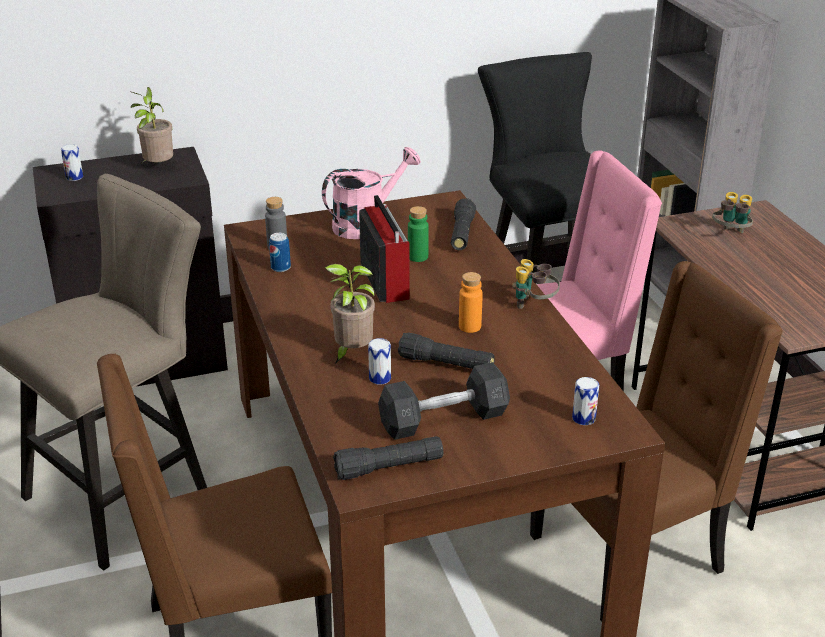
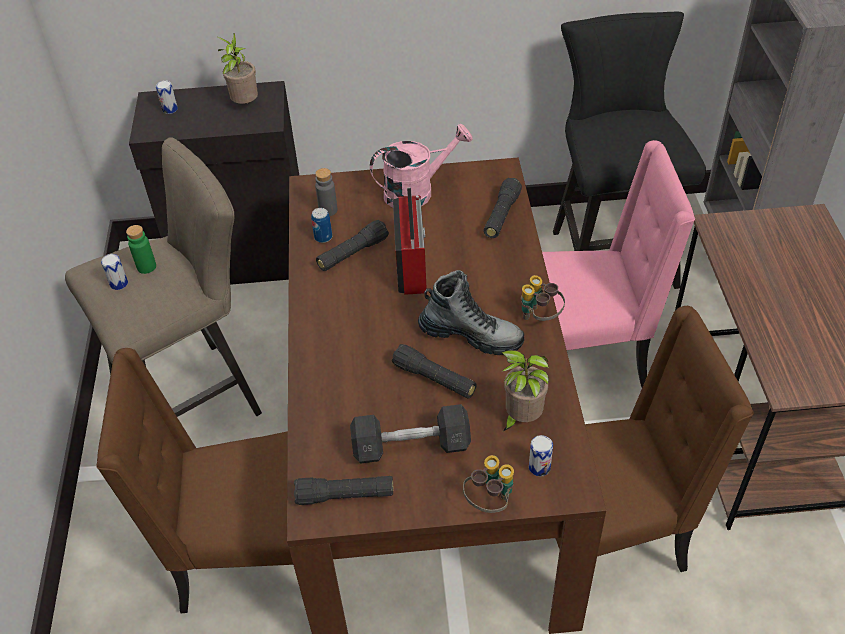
camera: 15 degrees right, 15 degrees up
(318, 277) = (352, 253): none -> black flashlight
(351, 353) = (354, 352): potted plant -> potted plant (521, 418)
(380, 378) = (370, 387): can -> can (119, 283)
(418, 257) = (451, 240): green bottle -> green bottle (146, 267)
(469, 326) = (471, 335): orange bottle -> boot
(730, 235) = (769, 247): binoculars -> binoculars (490, 502)

